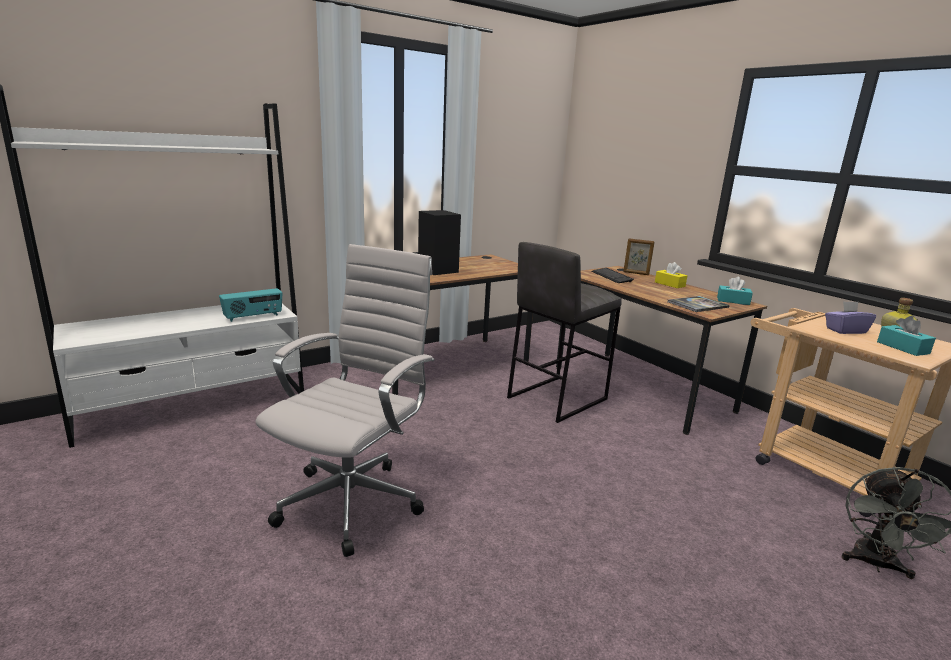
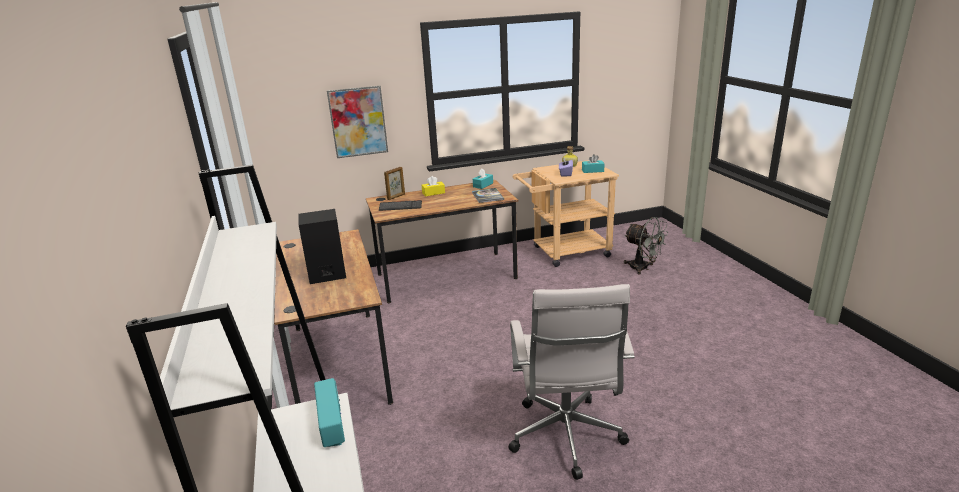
camera: 70 degrees left, 5 degrees up
(354, 500) = (566, 439): white office chair -> white office chair turned 135 degrees counterclockwise
(556, 398) = (443, 315): grey stool -> none
(648, 183) = (358, 122): none -> picture

